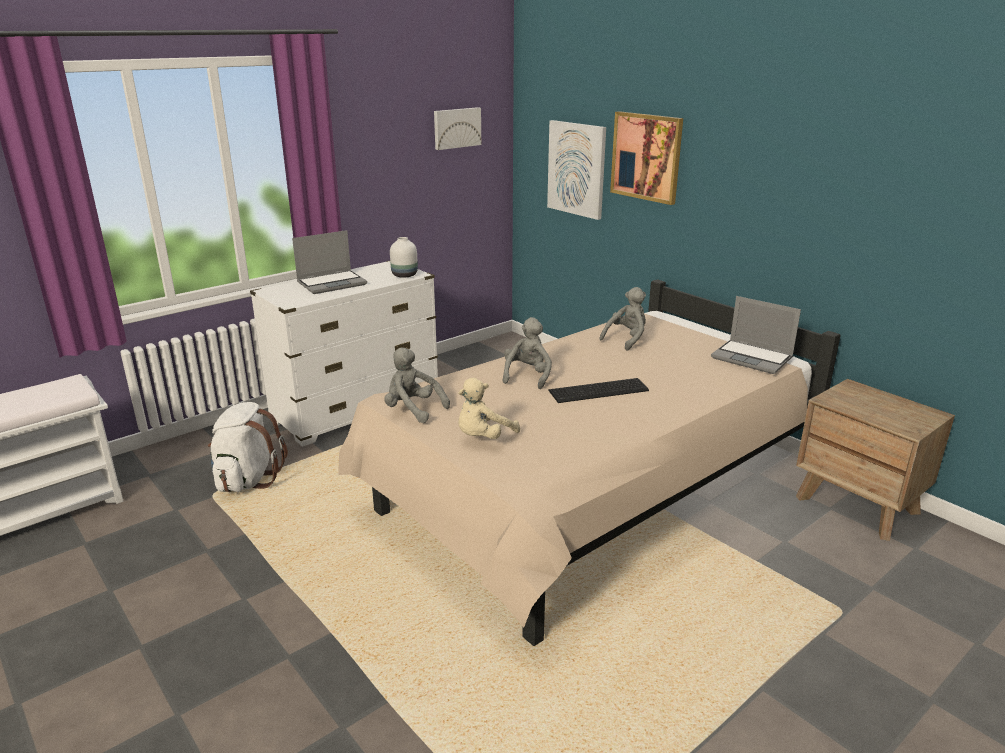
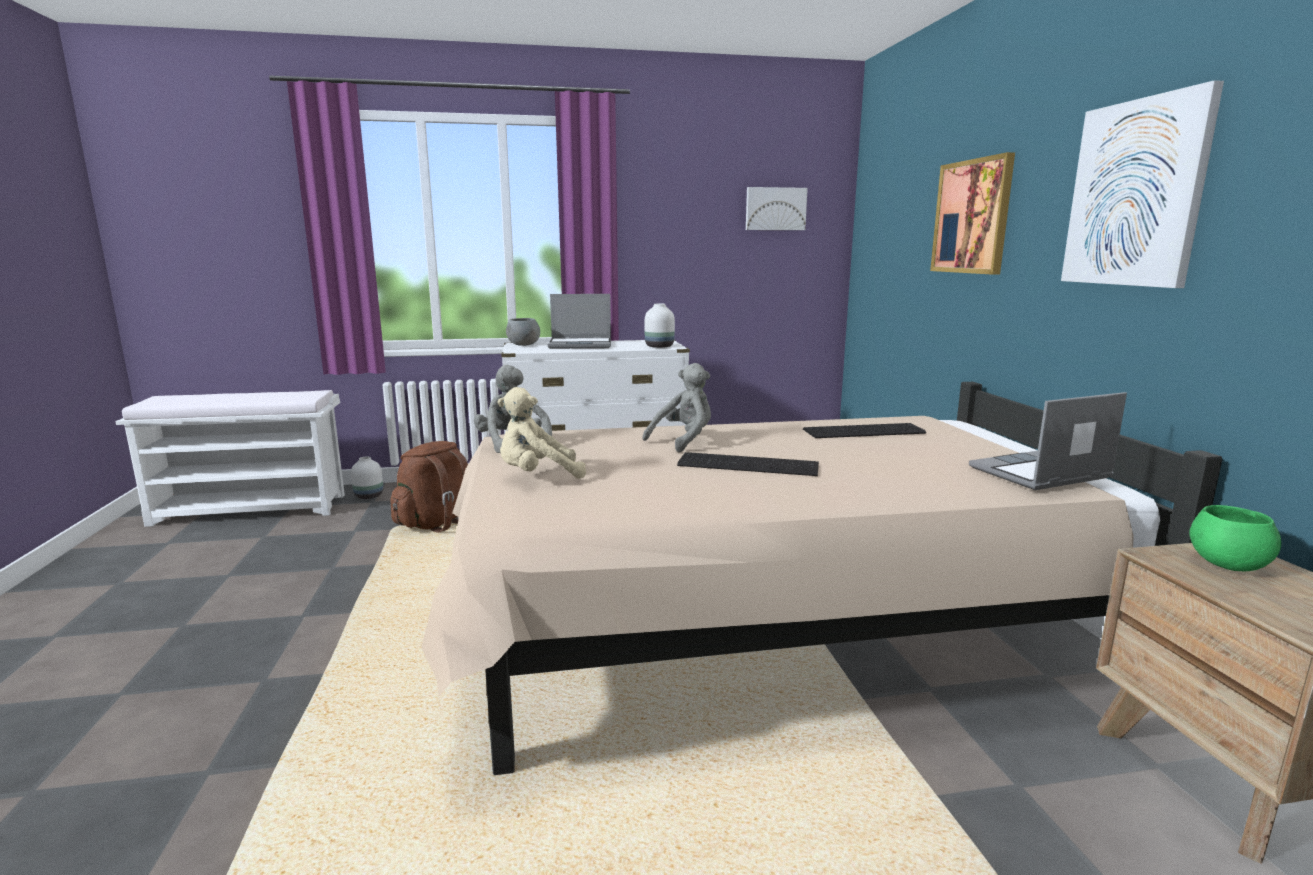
camera: 30 degrees right, 10 degrees down
(135, 470) = (368, 496): none -> white vase
(247, 479) = (436, 523): white backpack -> brown backpack
(277, 292) = (523, 345): none -> grey bowl
(577, 169) = (903, 250): picture -> picture (1136, 194)
(626, 339) = (866, 432): grey plush toy -> keyboard
(753, 358) = (1039, 473): laptop -> laptop turned 90 degrees clockwise
(857, 398) = (1228, 565): none -> green bowl

